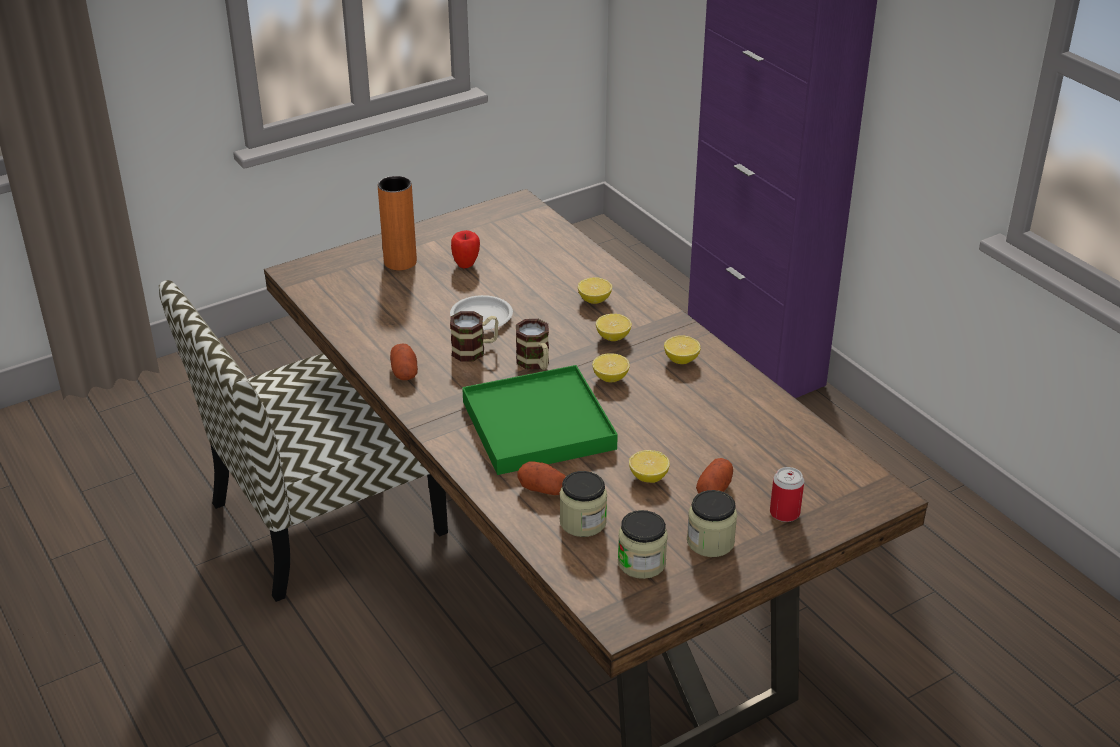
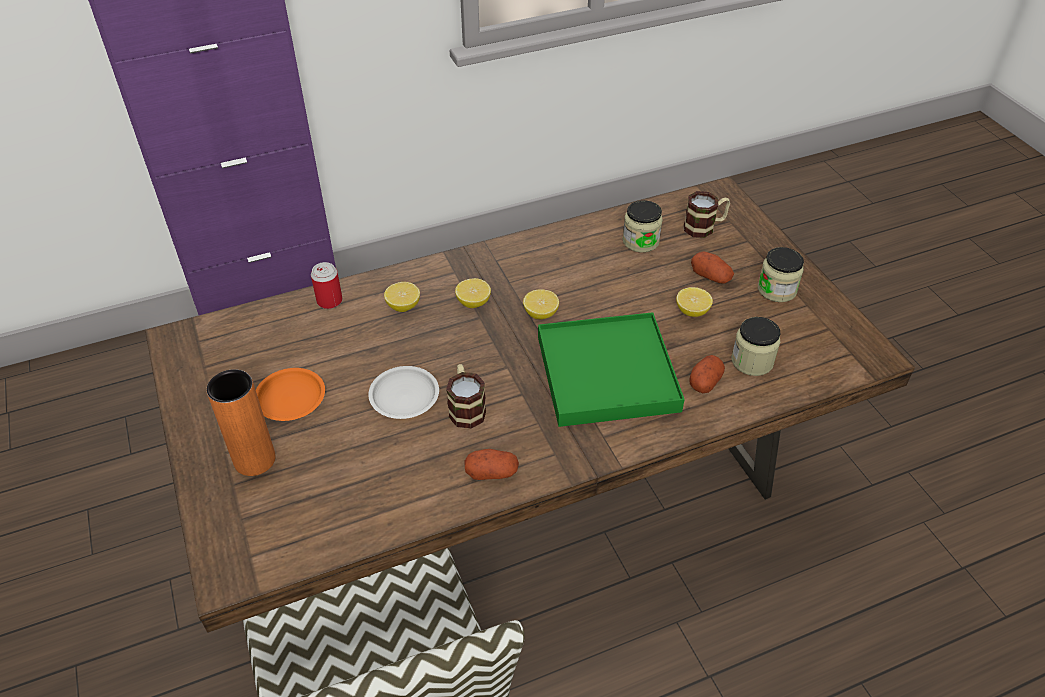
camera: 80 degrees left, 10 degrees up
(466, 265) = (290, 398): apple -> orange plate
(535, 364) = (503, 363): mug -> mug (704, 227)
(641, 562) = (804, 332): jar -> jar (640, 241)
(681, 359) = (522, 264): lemon -> none
(784, 513) = (741, 245): can -> can (329, 301)

